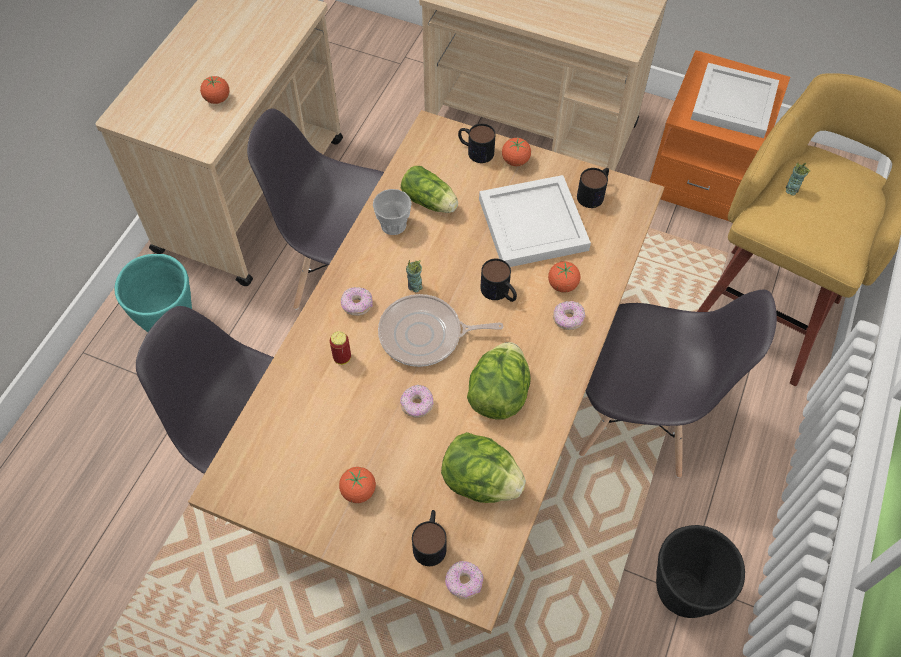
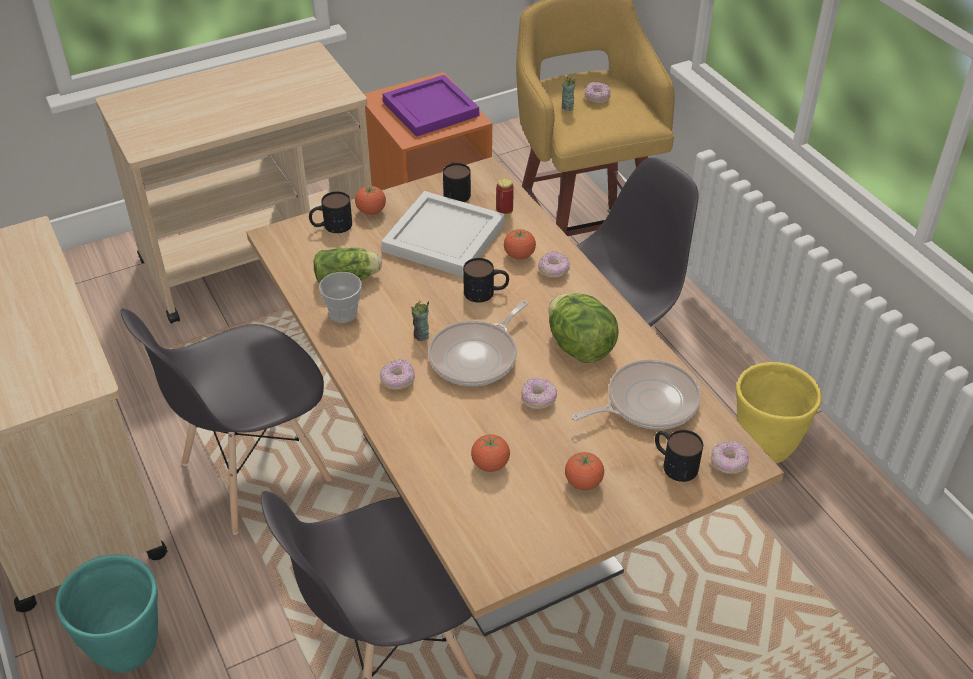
camera: 50 degrees left, 15 degrees down
(217, 99) = (48, 344): tomato -> tomato (490, 464)
(342, 357) = (440, 420): can -> can (504, 212)
(480, 481) = (647, 402): lettuce -> frying pan
(682, 591) = (764, 447): black planter -> yellow planter
(735, 103) = (431, 108): white tray -> purple tray
(829, 200) = (597, 98): none -> donut

